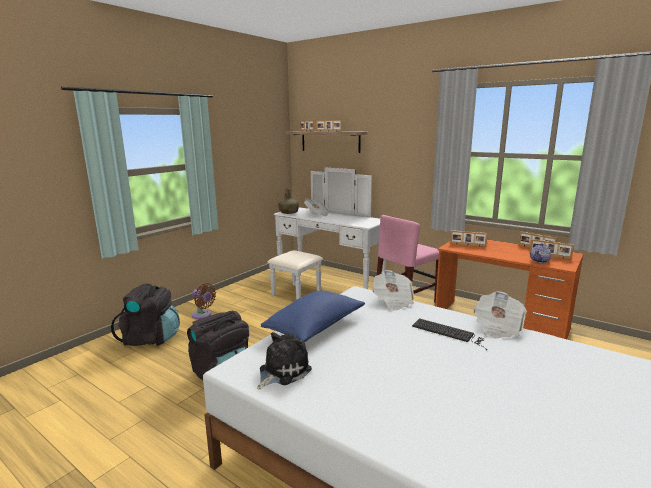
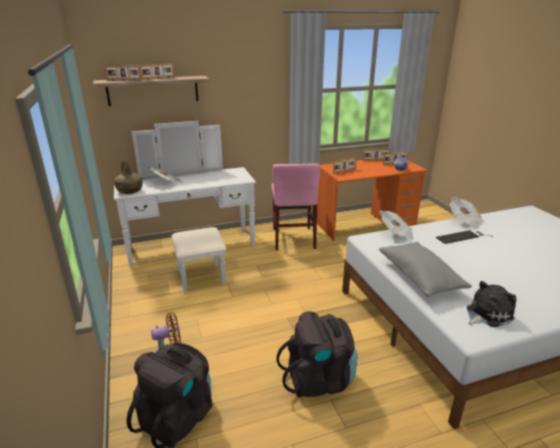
camera: 55 degrees left, 10 degrees up
(282, 371) = (486, 314): plush toy -> plush toy turned 75 degrees clockwise
(315, 327) = (419, 277): blue pillow -> grey pillow

